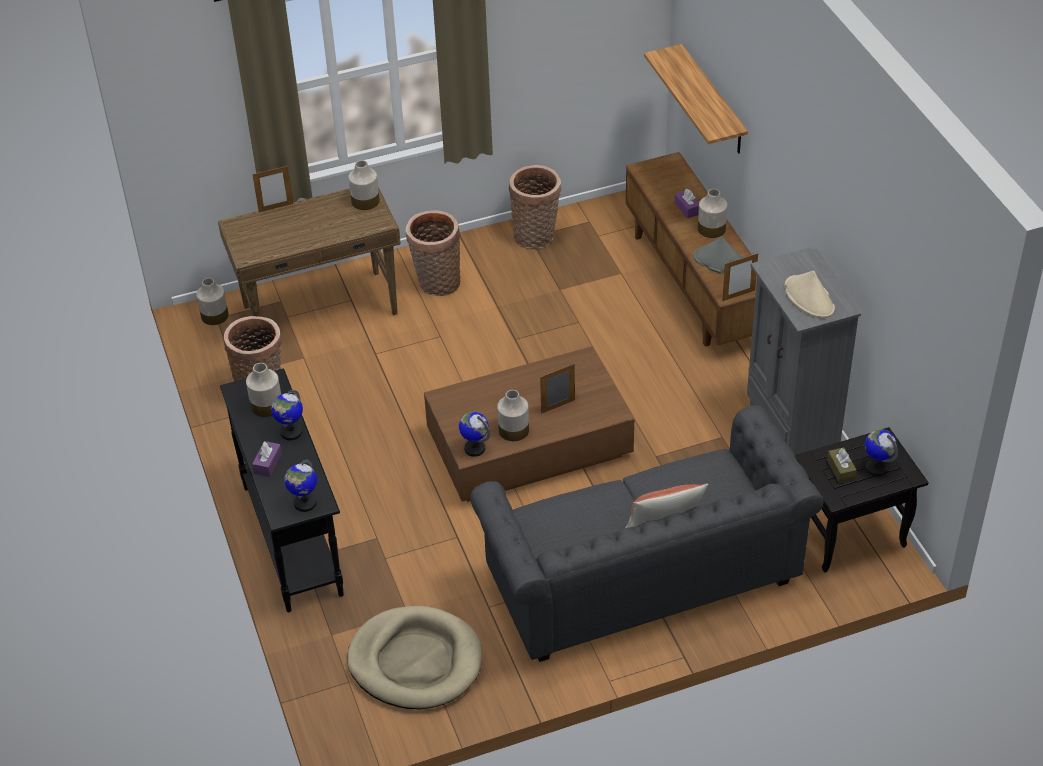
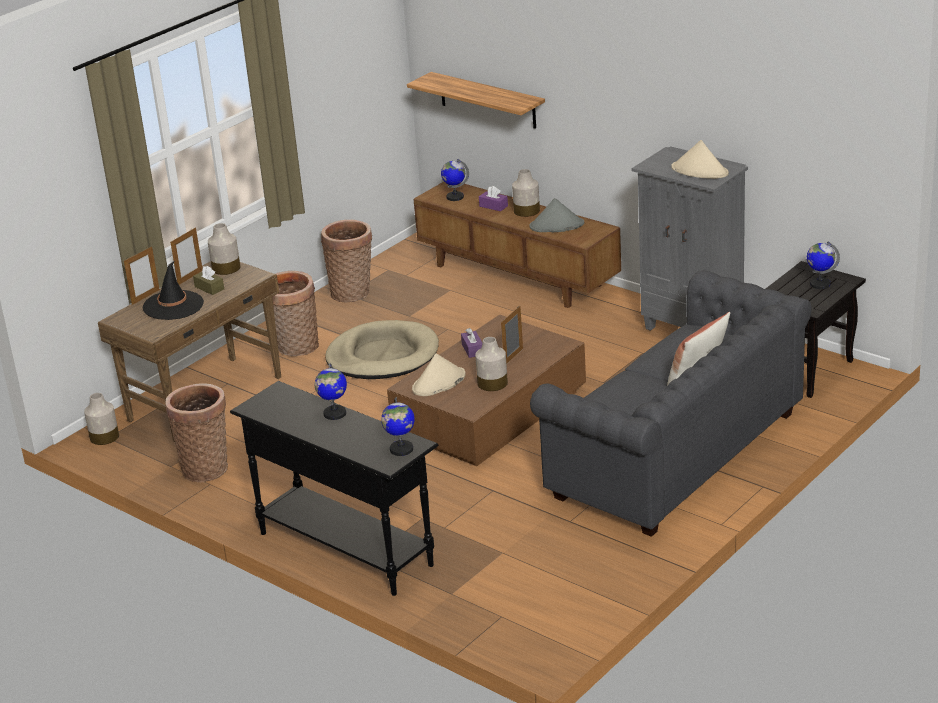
camera: 30 degrees left, 15 degrees down
(266, 405) = (290, 406): beige vase -> none
(268, 463) = (337, 439): purple tissue box -> purple tissue box (472, 349)
(288, 229) = (173, 305): none -> black hat
(415, 661) = (546, 579): beige dog bed -> beige dog bed (382, 356)
(471, 406) = (438, 383): none -> beige hat
(474, 448) = (472, 405): globe -> globe (454, 197)
(738, 295) = (593, 238): picture frame -> picture frame (190, 277)
(840, 470) = (795, 294): brown tissue box -> brown tissue box (209, 288)

